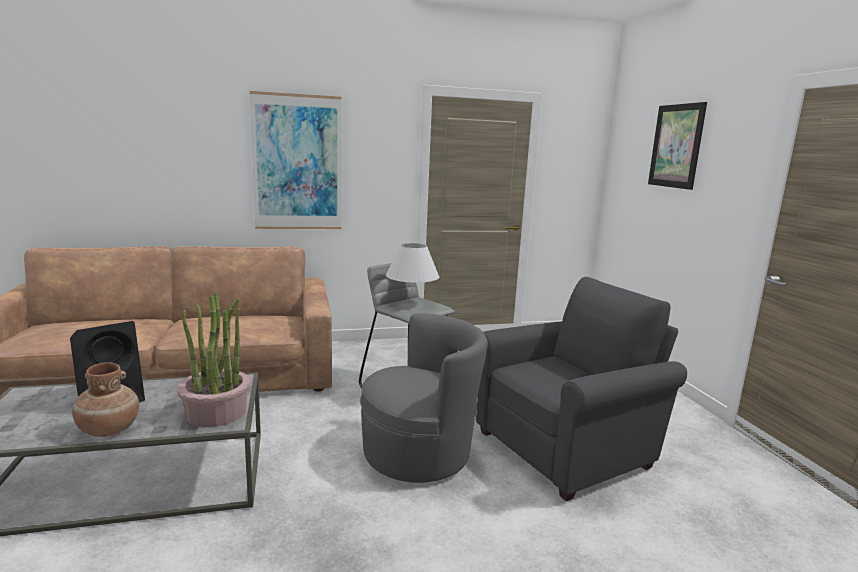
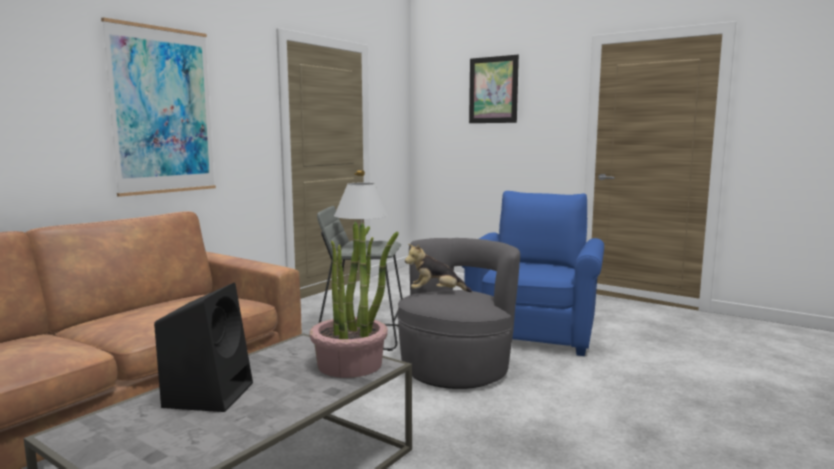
camera: 40 degrees left, 5 degrees down
(109, 429) = (283, 410): brown vase -> none
(411, 372) = (436, 293): none -> plush toy
(568, 448) = (534, 331): grey armchair -> blue armchair

